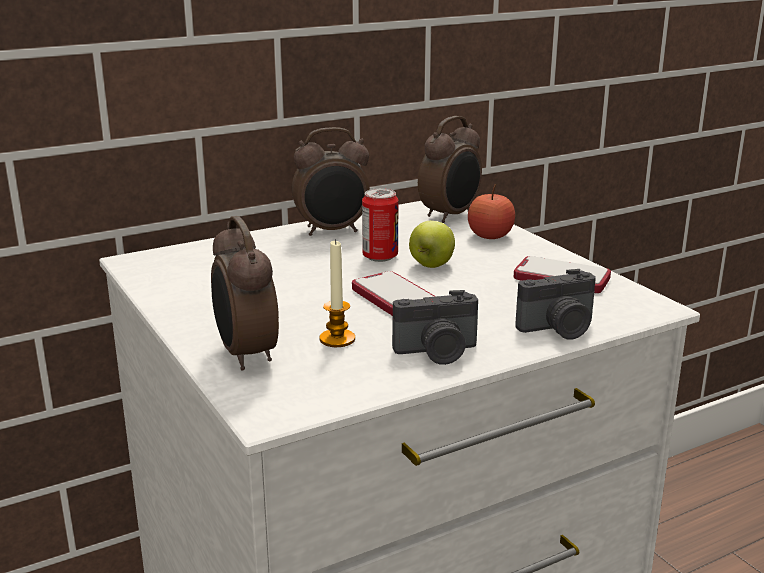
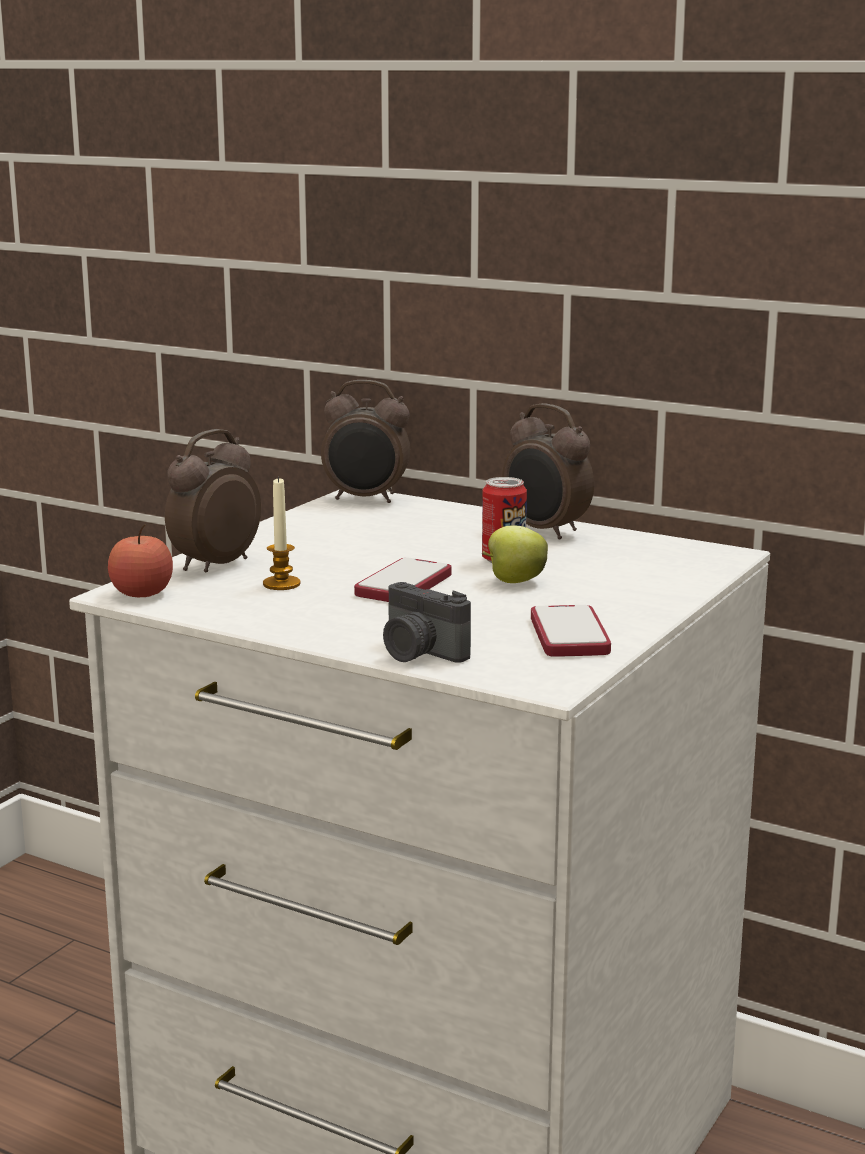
camera: 60 degrees right, 5 degrees down
(437, 352) = (299, 619): camera -> none
(451, 216) = (686, 562): alarm clock -> alarm clock (366, 499)
(490, 236) = (650, 588): apple -> apple (142, 593)

